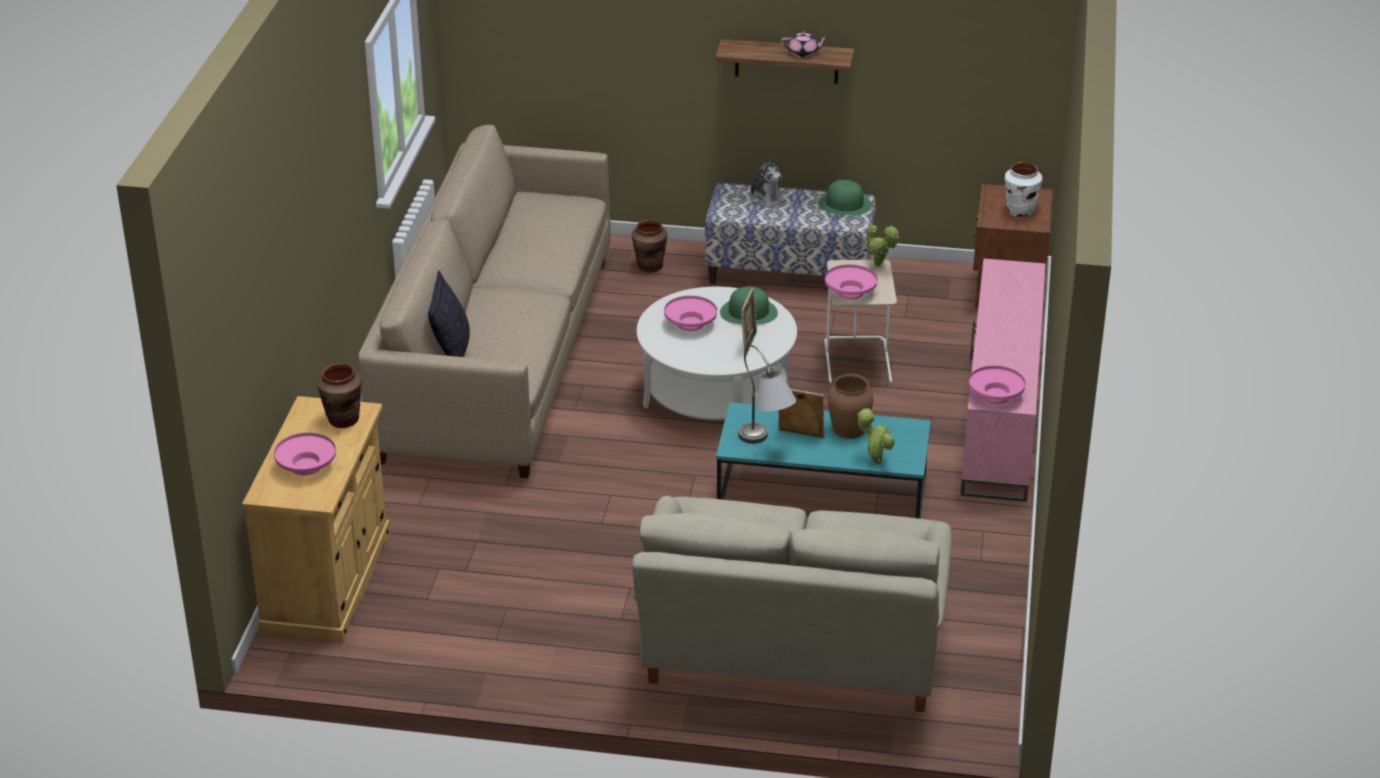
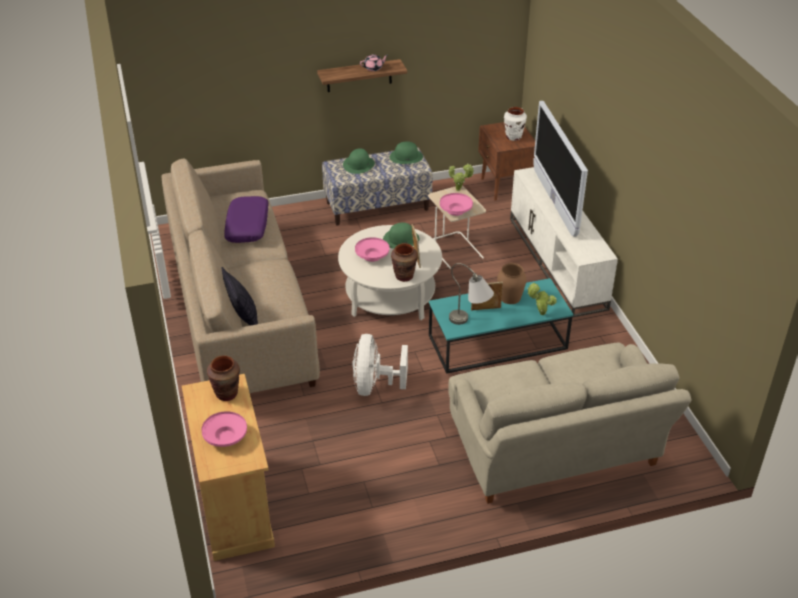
camera: 25 degrees left, 5 degrees up
(542, 240) = (248, 226): none -> purple pillow
(607, 500) = (374, 385): none -> white fan
(650, 266) = (293, 223): brown vase -> brown vase (404, 276)
(766, 198) = (358, 164): plush toy -> green hat
(995, 395) = (587, 253): pink bowl -> none
(1001, 418) = (558, 263): pink tv stand -> white tv stand
(1006, 316) = (554, 202): none -> television

